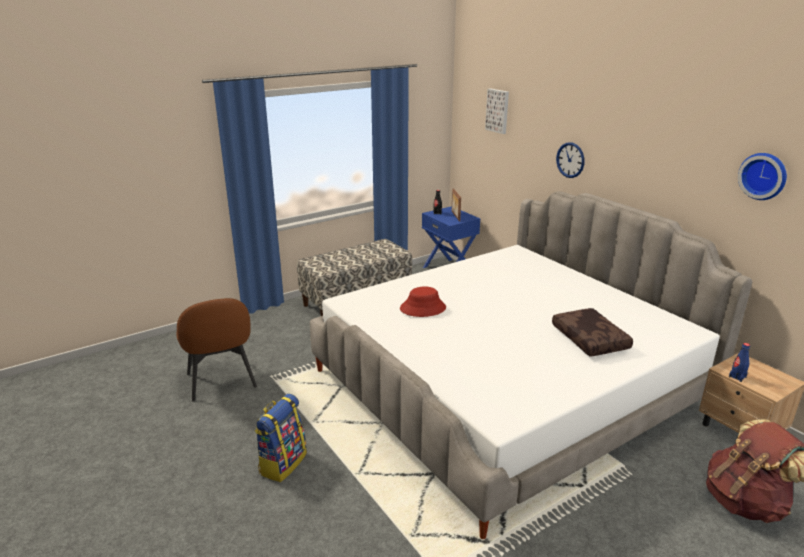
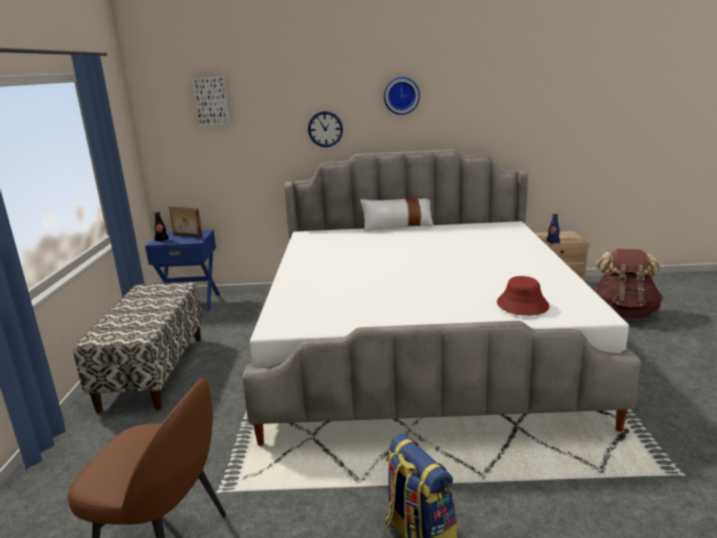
camera: 55 degrees left, 5 degrees down
(422, 308) = (354, 294): red hat -> red hat (522, 305)
(591, 339) = (491, 252): brown pillow -> none
(592, 279) = (397, 227): none -> white pillow
(763, 176) = (512, 91): wall clock -> wall clock (401, 95)

